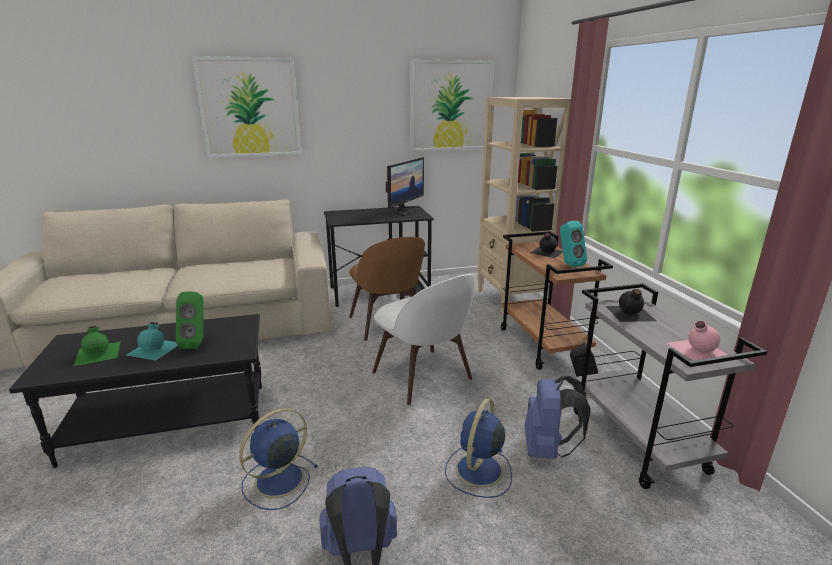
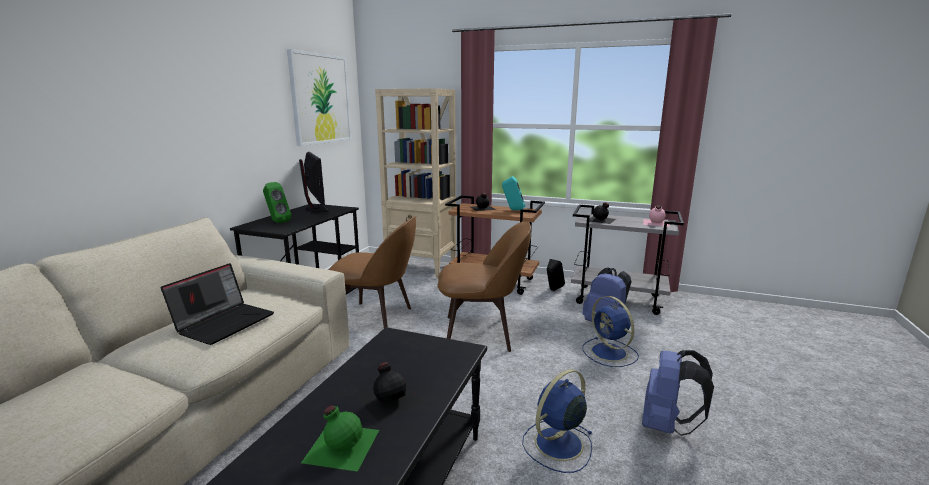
camera: 55 degrees left, 5 degrees down
(155, 348) = (389, 398): turquoise bottle -> black bottle
(197, 343) = (412, 370): green speaker -> green speaker (277, 222)
(227, 272) = (224, 322): none -> laptop
(250, 108) = (125, 96): picture -> none
(277, 481) = (557, 444): blue fan -> blue fan turned 60 degrees clockwise
(424, 377) = (481, 333): white chair -> brown chair

